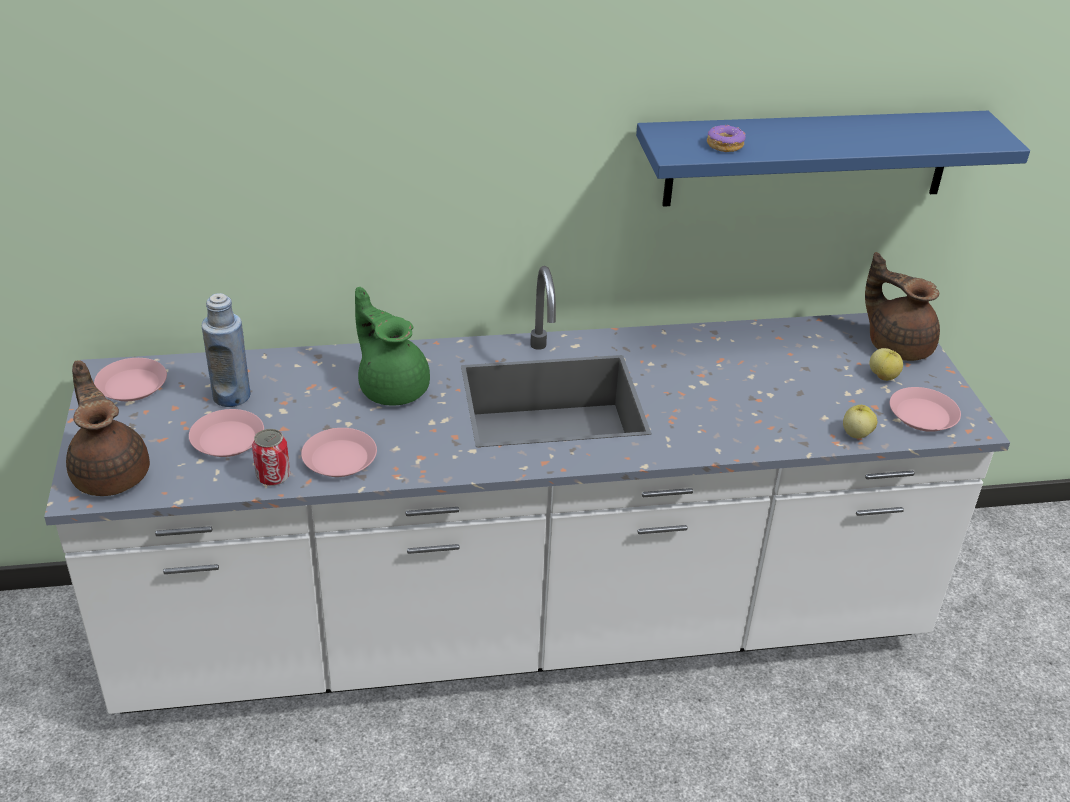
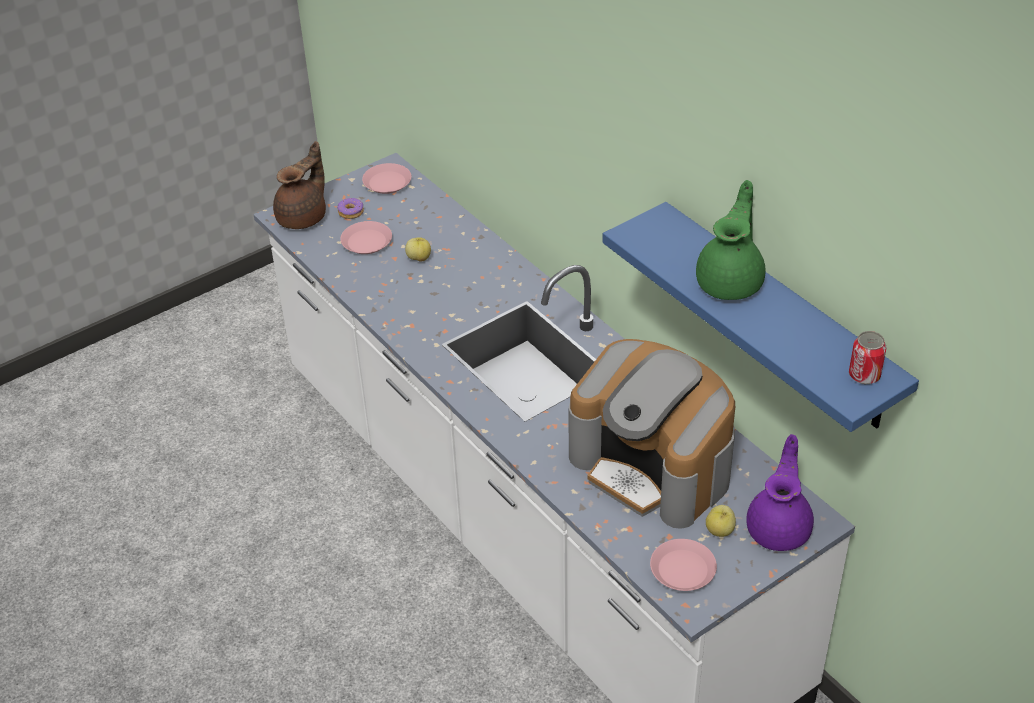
camera: 65 degrees right, 5 degrees up
(231, 396) = (408, 223): blue bottle -> none
(273, 476) = (346, 275): can -> can (864, 375)
(340, 459) = (383, 293): pink plate -> none
(392, 387) = (474, 282): green teapot -> green teapot (731, 282)
(724, 145) = (669, 252): donut -> donut (351, 212)
(775, 381) = (653, 467): none -> coffee machine
(856, 434) = (619, 534): apple -> apple (419, 258)
(897, 345) = (779, 528): brown teapot -> purple teapot

